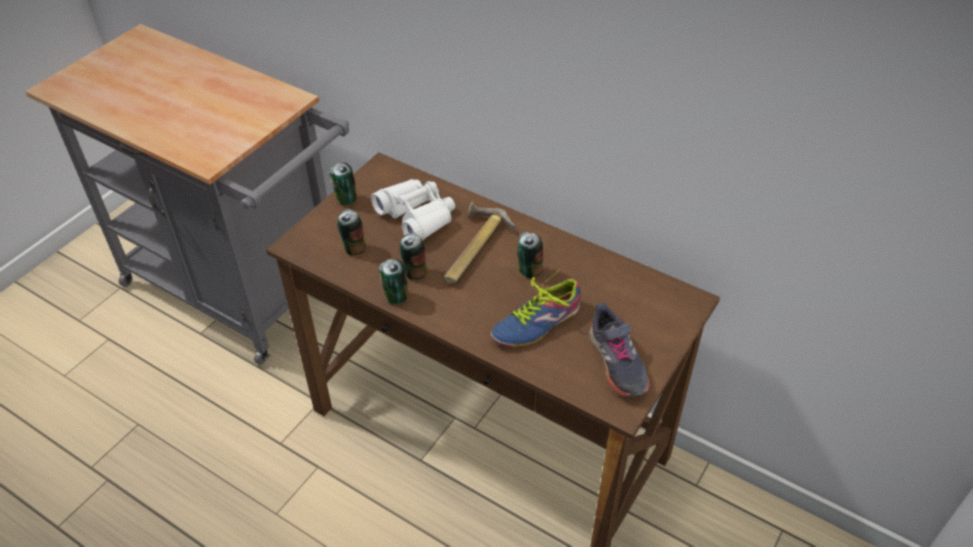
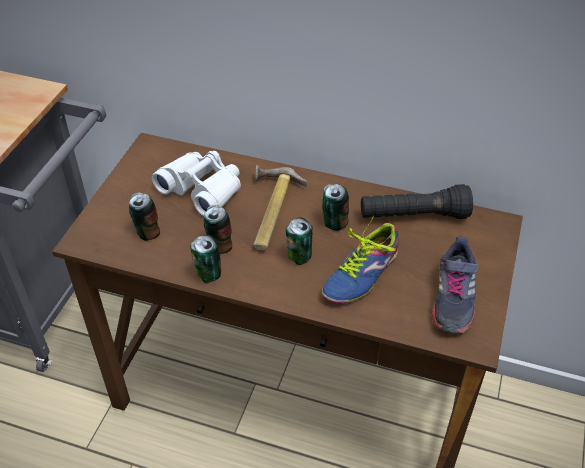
camera: 15 degrees left, 0 degrees up
(345, 199) = (122, 184): can -> can (298, 257)
(609, 278) = (413, 216): none -> black flashlight
(616, 362) = (453, 298): grey shoe -> grey shoe turned 45 degrees clockwise

